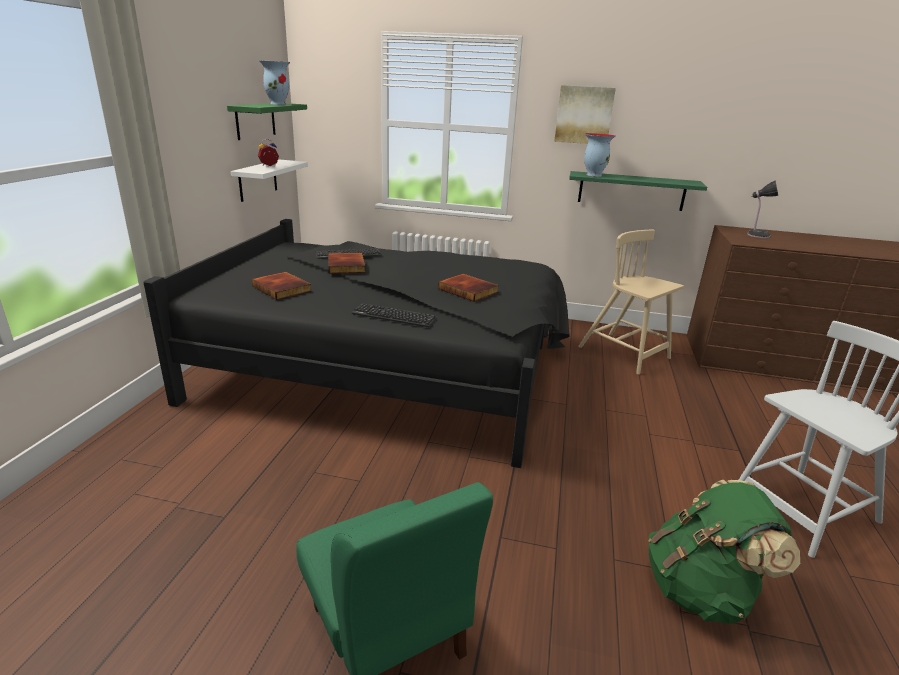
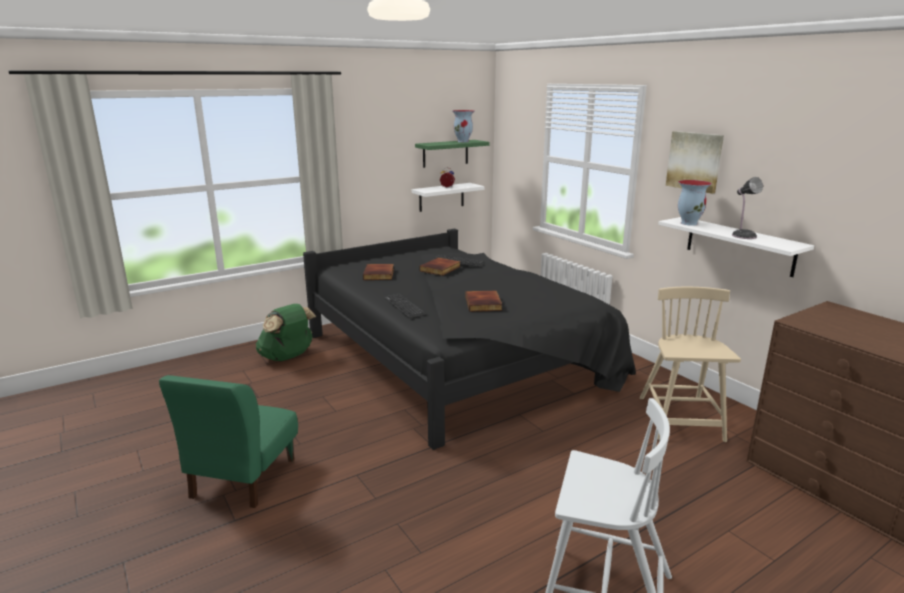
camera: 45 degrees right, 5 degrees down
(631, 191) = (739, 246): green shelf -> white shelf
(701, 590) = (418, 571): green backpack -> green backpack (287, 357)
(756, 235) = (849, 321): table lamp -> table lamp (743, 235)

